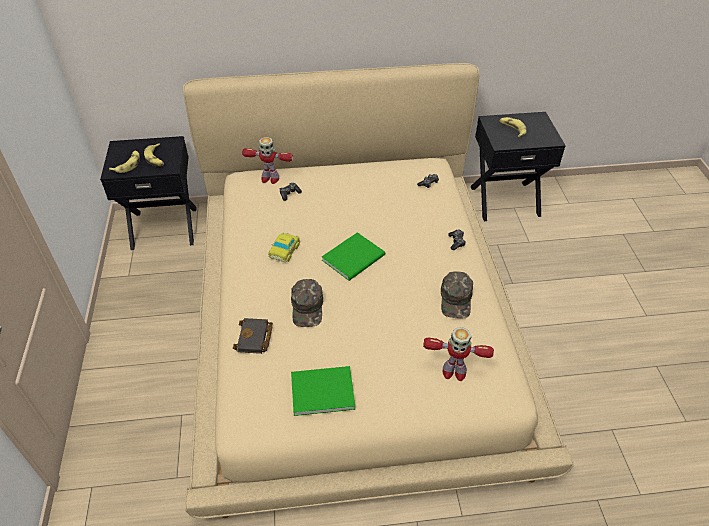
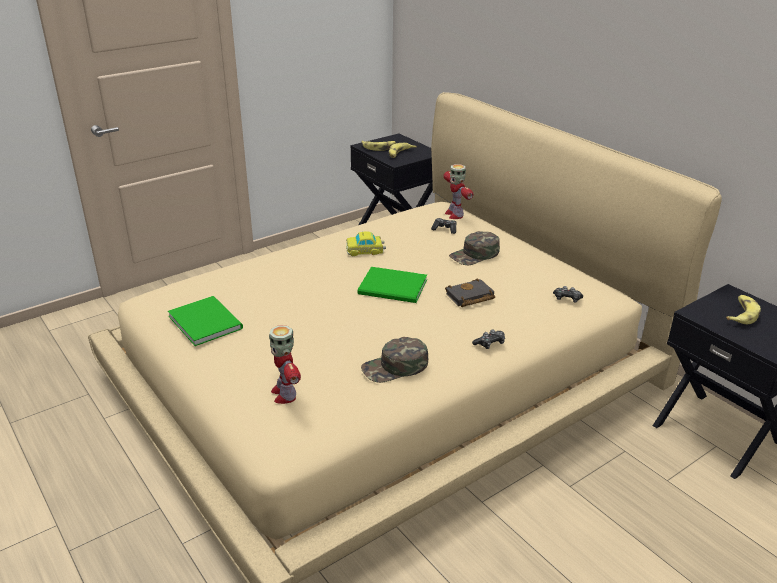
camera: 60 degrees right, 15 degrees down
(255, 339) = (243, 271): black book -> black book (469, 297)
(308, 307) = (302, 283): green cap -> green cap (475, 255)

